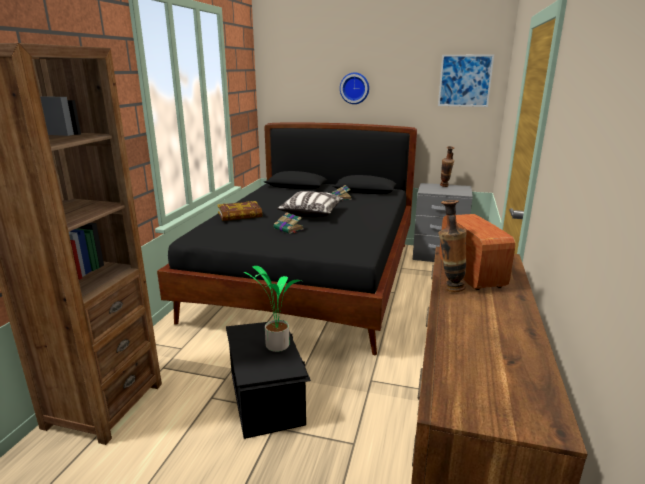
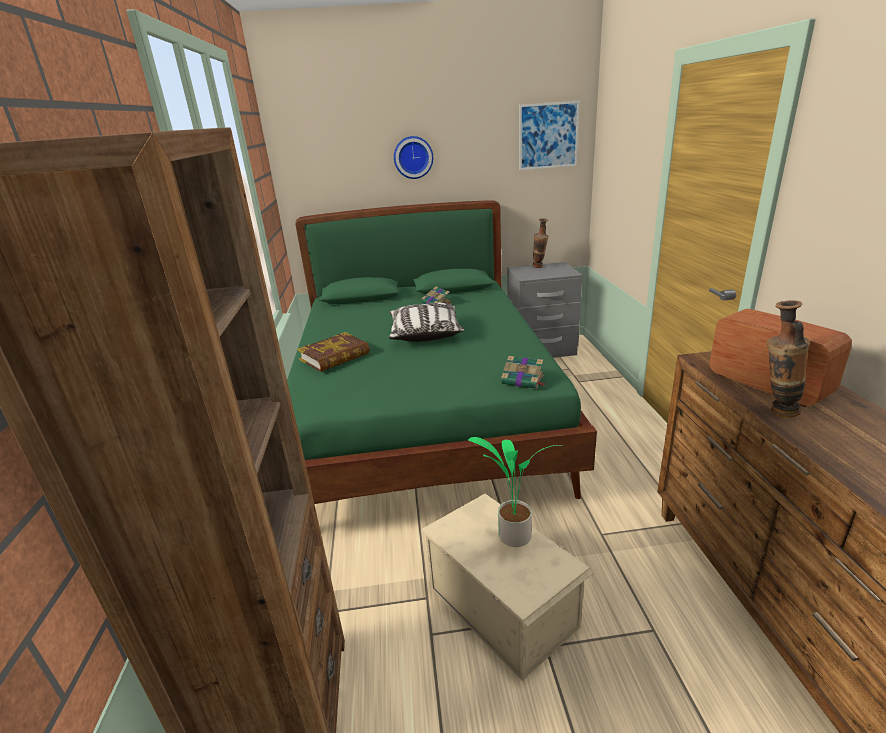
camera: 20 degrees left, 5 degrees up
(267, 397) = (503, 605): black storage box -> beige storage box
(289, 229) = (422, 364): book -> book (523, 380)
(311, 279) = (423, 416): black bed -> green bed

